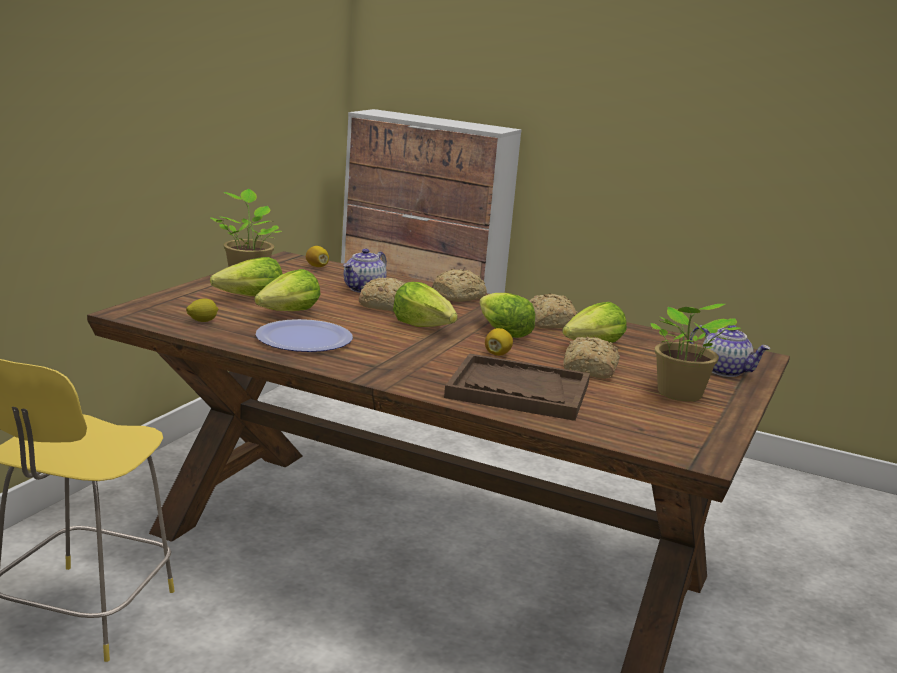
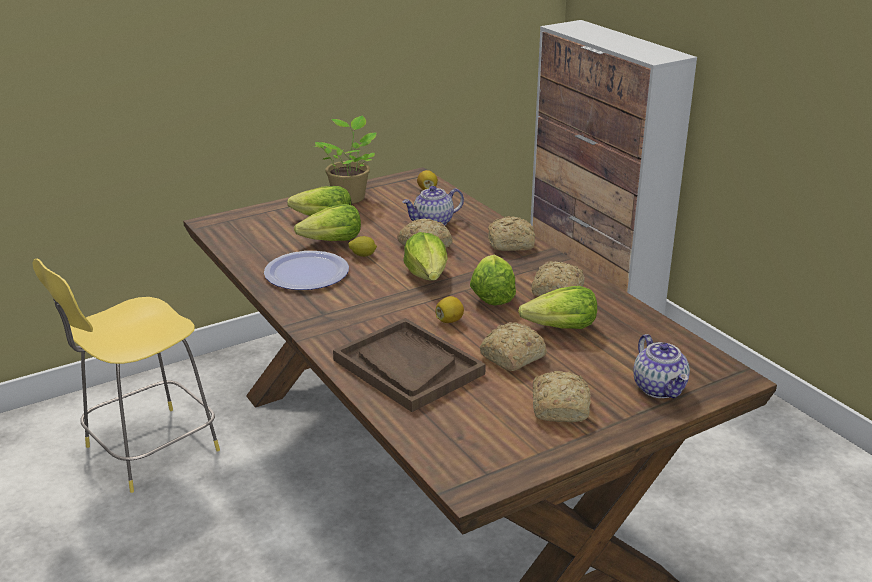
camera: 35 degrees right, 10 degrees up
(202, 321) = (253, 241): lemon -> lemon (363, 255)
(679, 395) = (561, 407): potted plant -> bread

